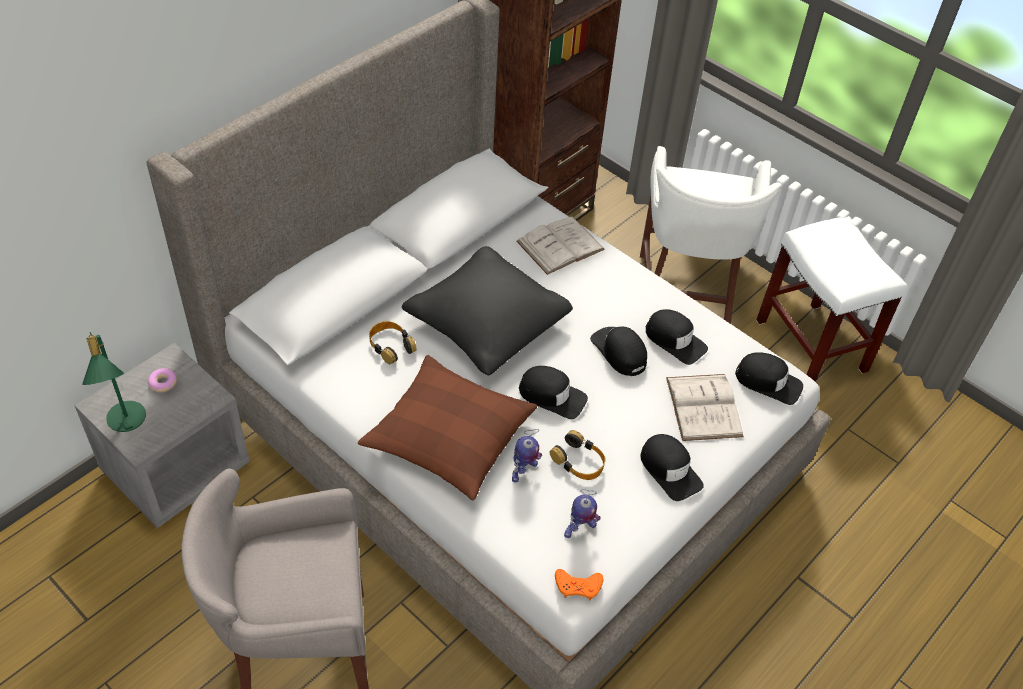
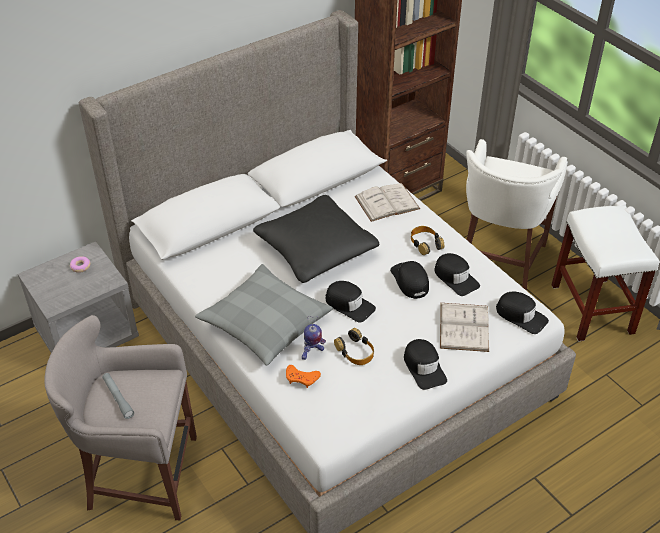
camera: 15 degrees right, 5 degrees down
(124, 423) = (47, 289): green table lamp -> none
(279, 575) = (118, 398): none -> grey flashlight
(390, 346) = (241, 257): headphones -> headphones (425, 243)
(449, 436) = (265, 322): brown pillow -> grey pillow
(578, 586) = (330, 437): orange game controller -> orange game controller (302, 378)
(579, 528) = (342, 397): toy robot -> none

